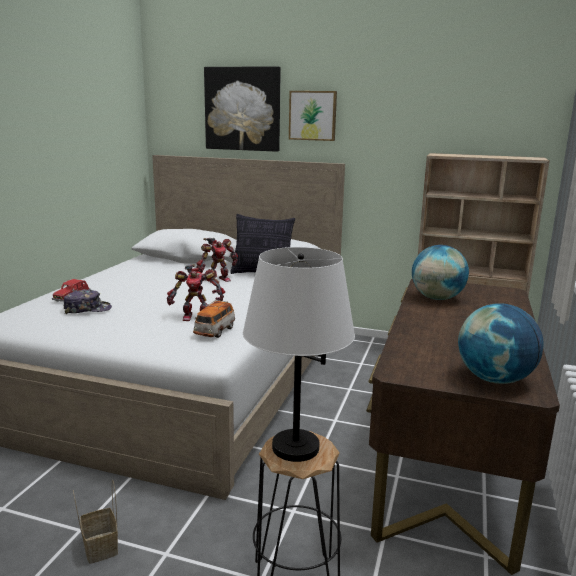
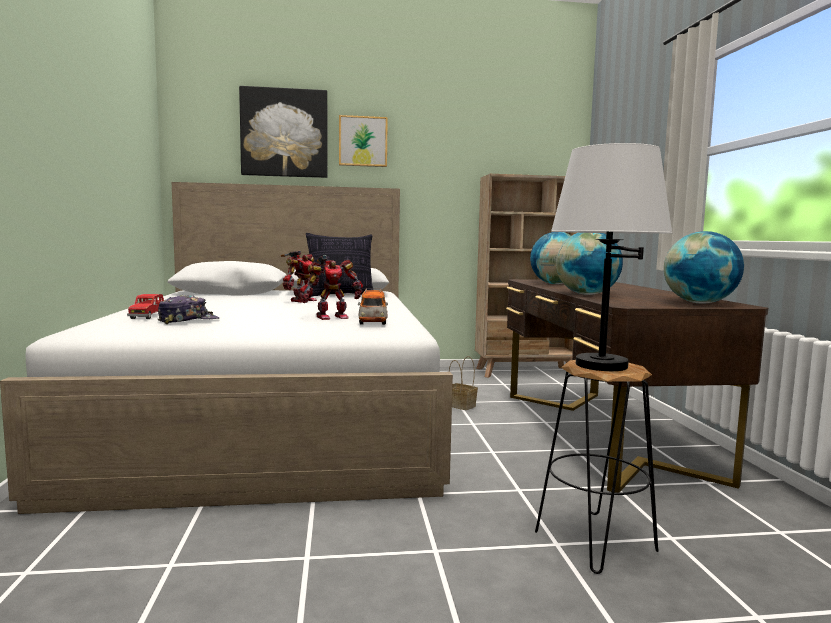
camera: 25 degrees left, 10 degrees down
(99, 546) = (350, 564): basket -> basket (460, 405)
(411, 335) = (587, 294): none -> globe

